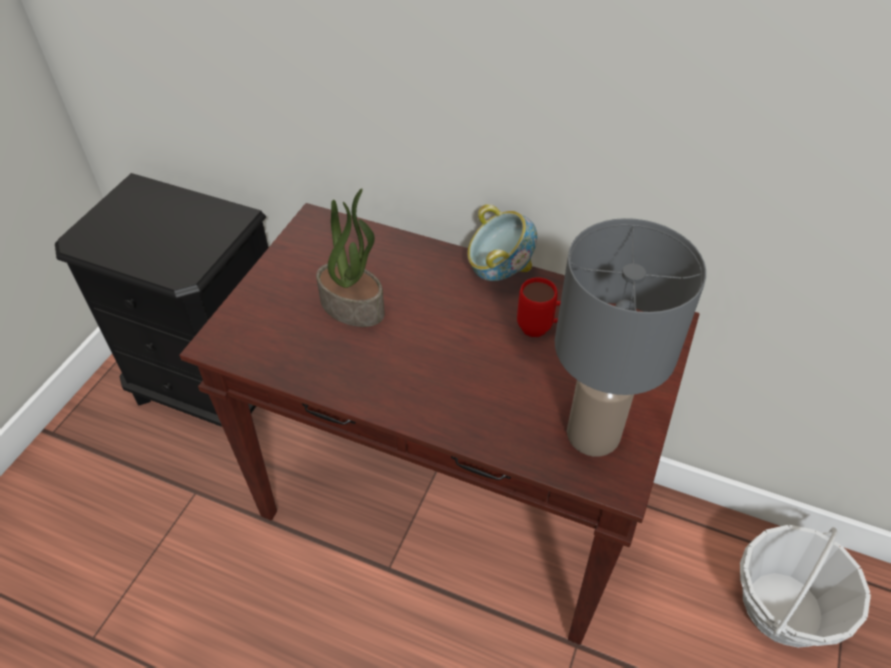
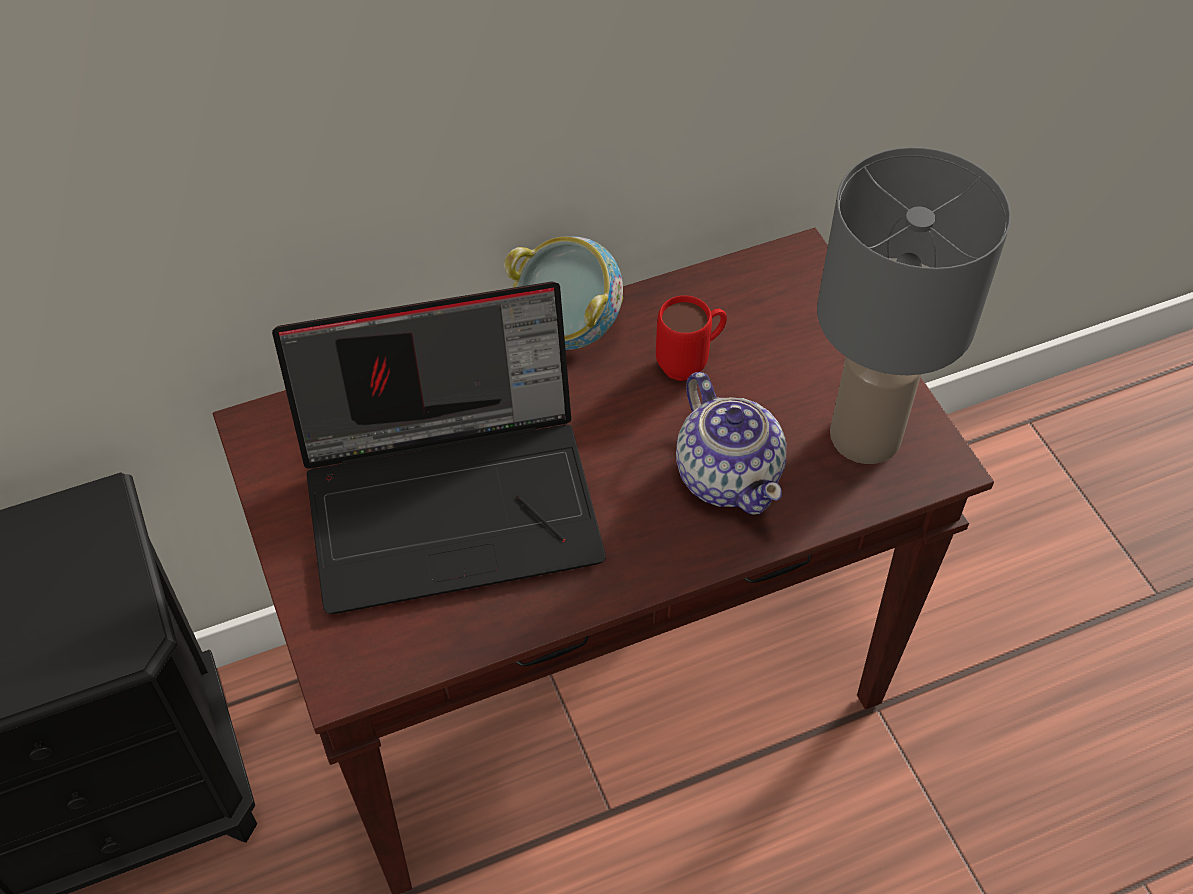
camera: 45 degrees left, 5 degrees up
(353, 306) = (454, 496): potted plant -> laptop
(492, 395) = (728, 475): none -> teapot
(783, 608) = (1010, 501): basket -> none

